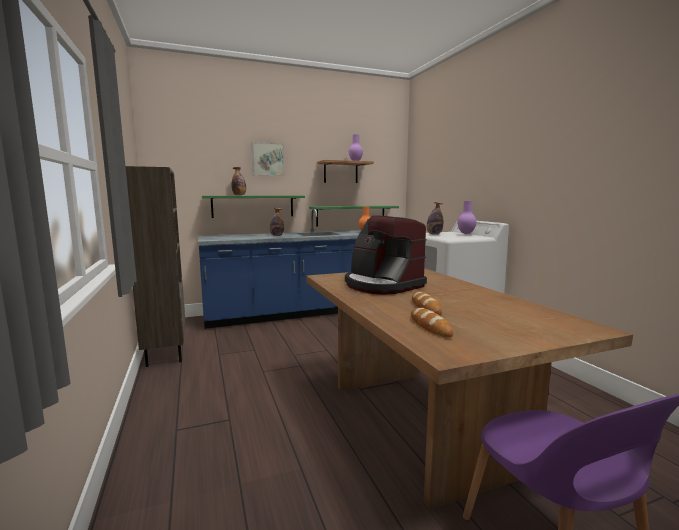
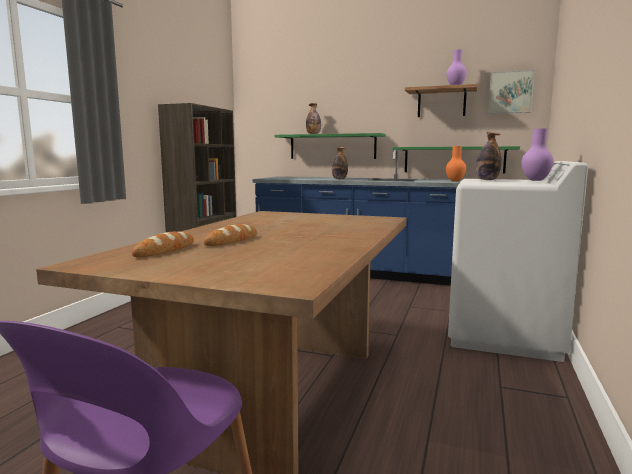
camera: 40 degrees right, 0 degrees up
(267, 159) = (350, 93): picture -> picture (510, 92)
(382, 285) = (282, 223): coffee machine -> none

